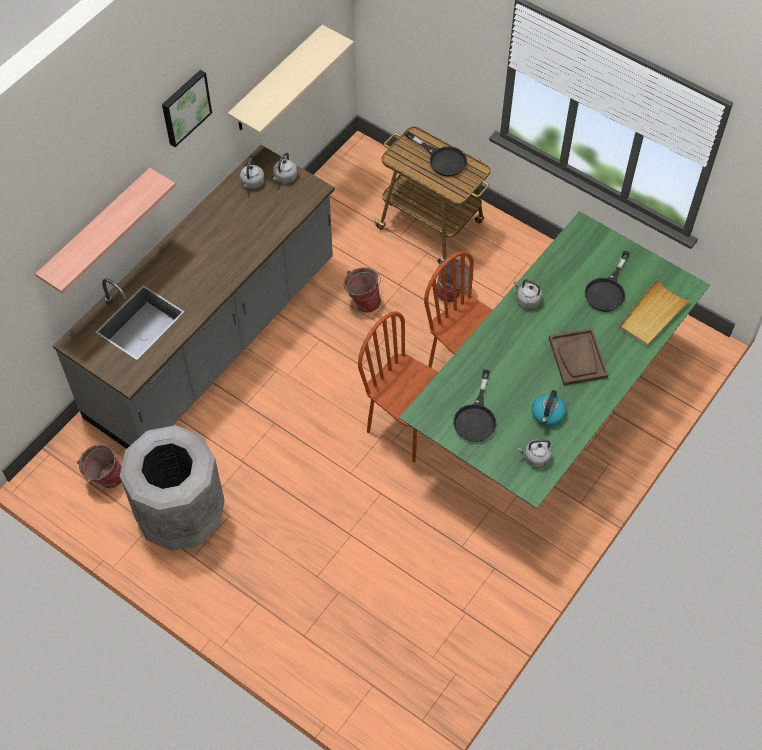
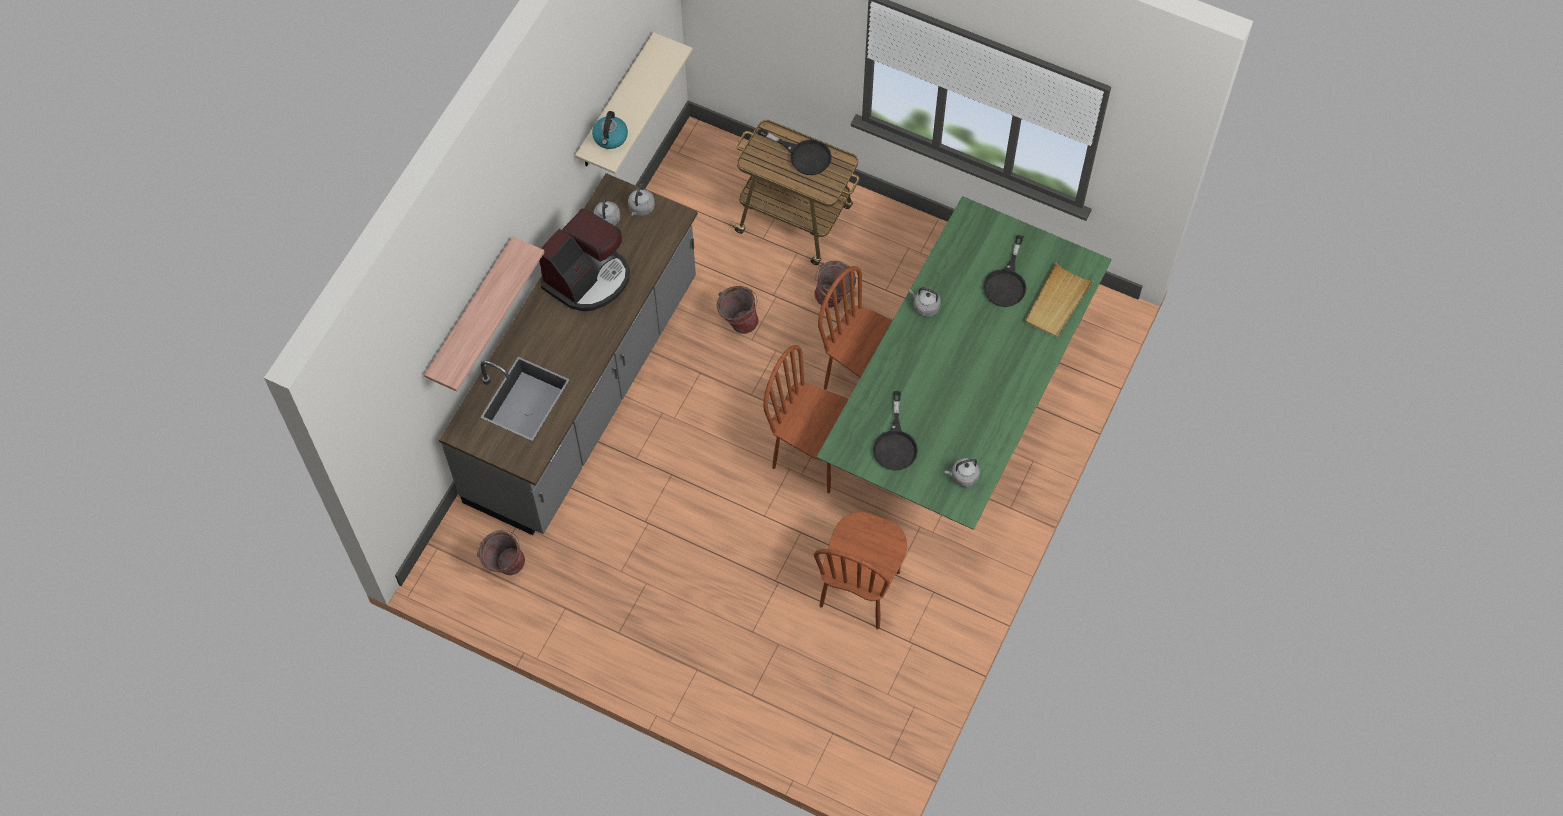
camera: 10 degrees left, 5 degrees up
(182, 515) = (596, 591): grey trash can -> none
(184, 107) = (540, 166): picture -> none
(223, 228) = (588, 278): none -> coffee machine
(426, 554) = (860, 589): none -> brown chair
(548, 414) = (967, 429): kettle -> kettle (610, 138)
(578, 358) = (988, 362): brown tray -> none

